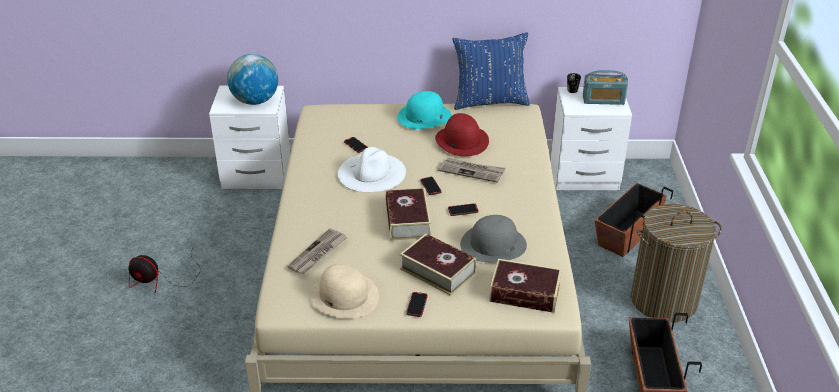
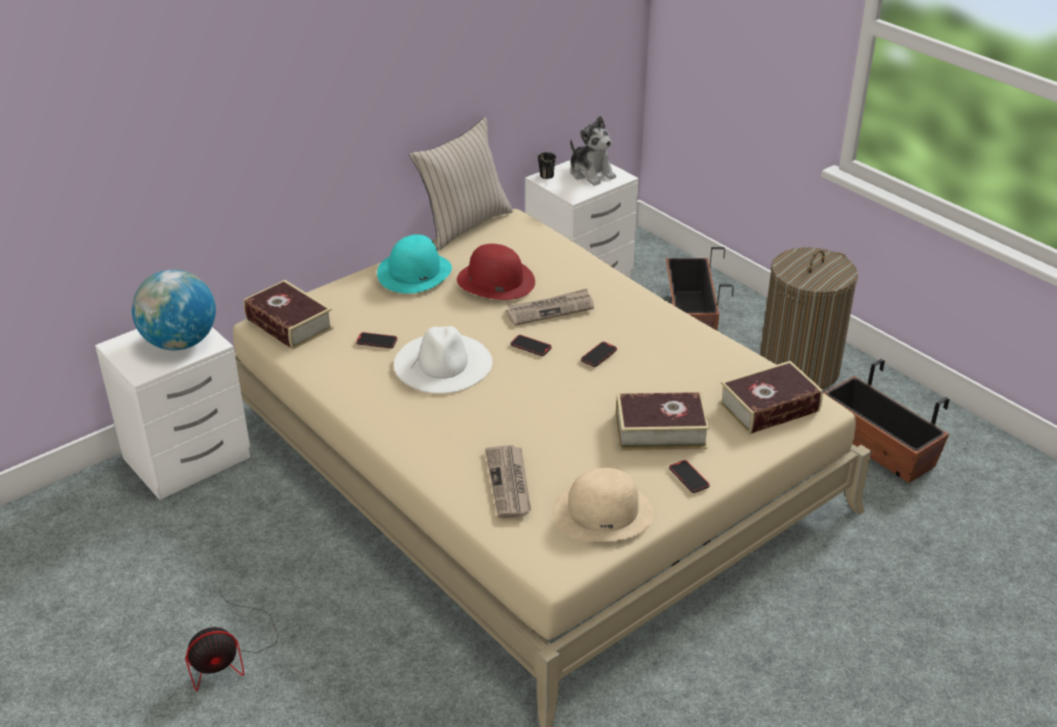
camera: 40 degrees left, 0 degrees up
(407, 220) = (558, 395): book -> book (289, 324)
(489, 101) = (464, 225): blue pillow -> beige pillow
(493, 244) = (675, 375): grey hat -> none
(603, 100) = (591, 173): radio -> plush toy

